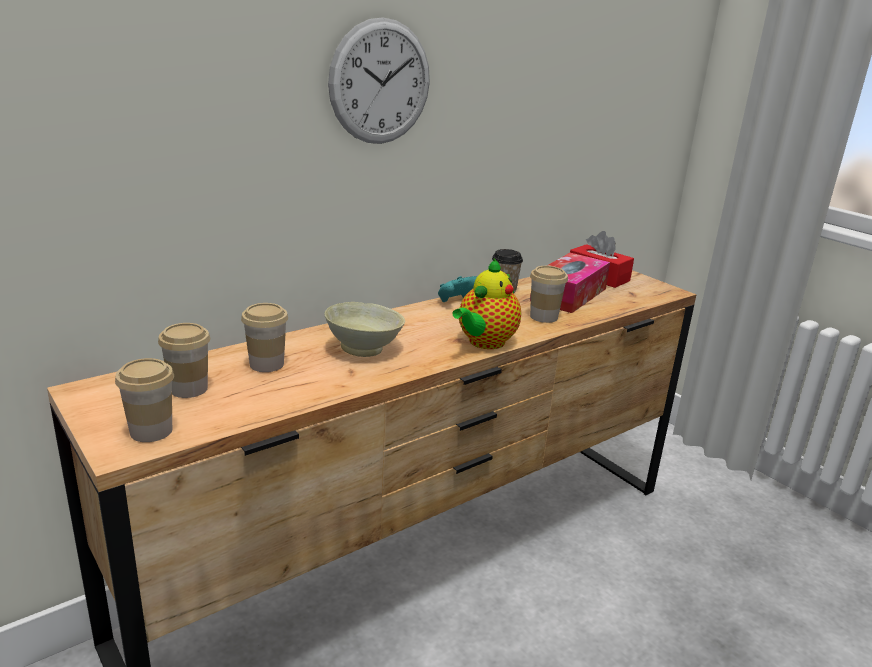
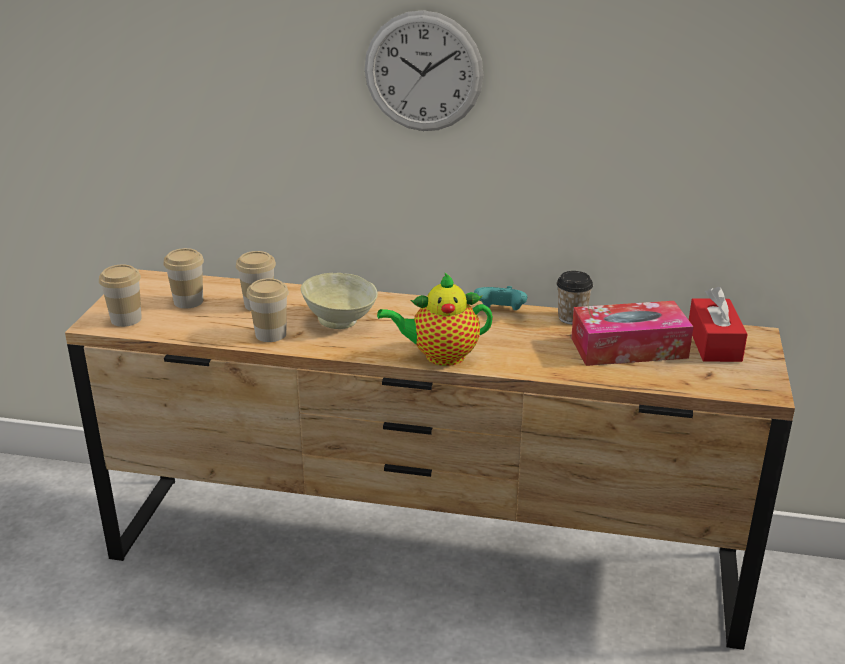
camera: 50 degrees right, 5 degrees up
(543, 317) = (548, 357): cup -> cup (270, 334)

